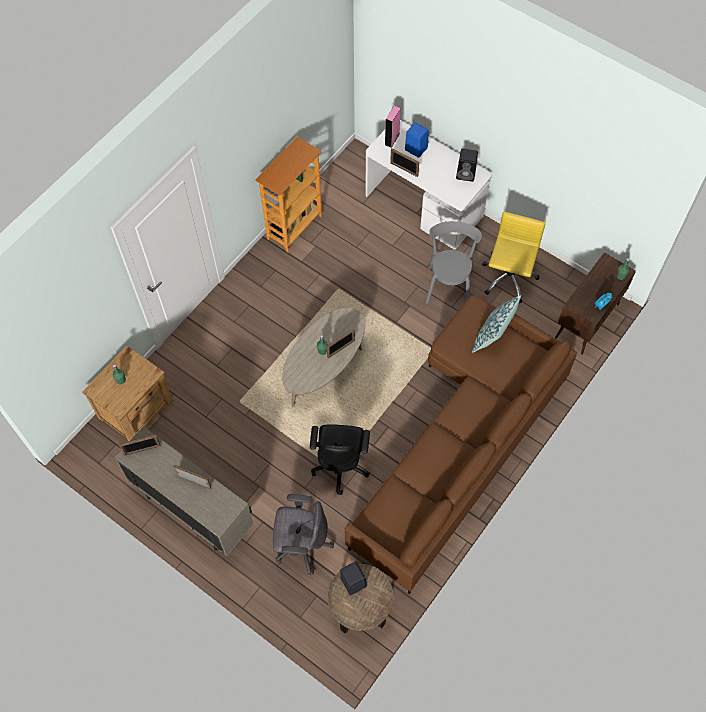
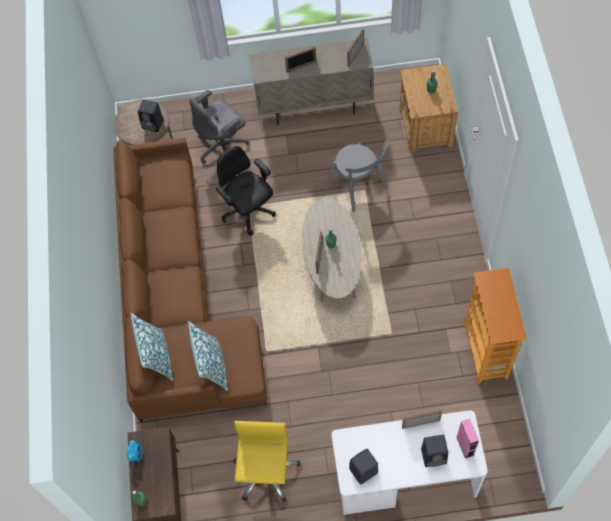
camera: 140 degrees right, 0 degrees up
(415, 148) = (434, 455): blue speaker -> black speaker
(449, 284) = (309, 419): grey chair -> grey chair (358, 188)
(508, 278) = (265, 472): yellow office chair -> yellow office chair turned 150 degrees counterclockwise
(526, 375) = (157, 357): none -> pillow

